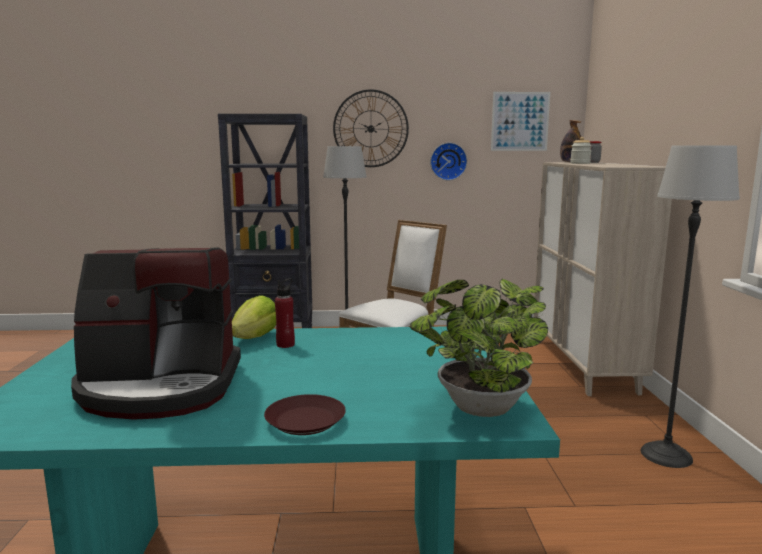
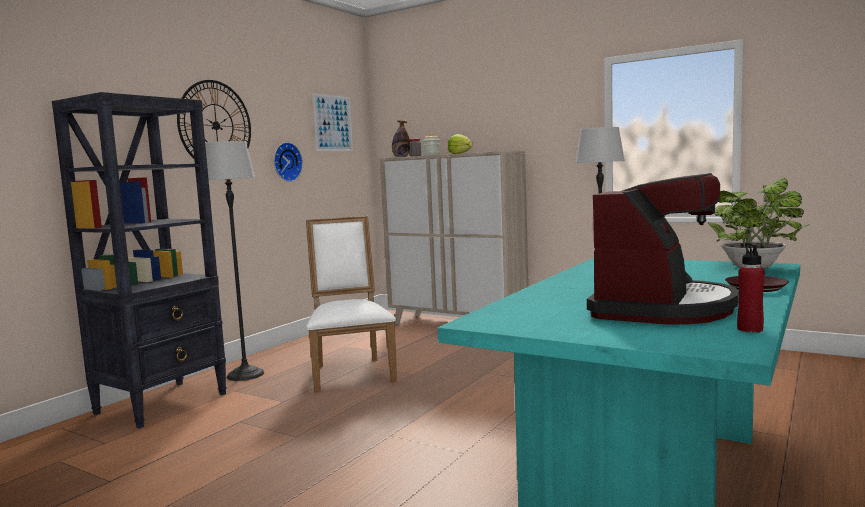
camera: 55 degrees left, 5 degrees down
(255, 338) = (555, 288): lettuce -> lettuce (460, 154)
(285, 344) = (585, 284): red bottle -> red bottle (750, 329)

